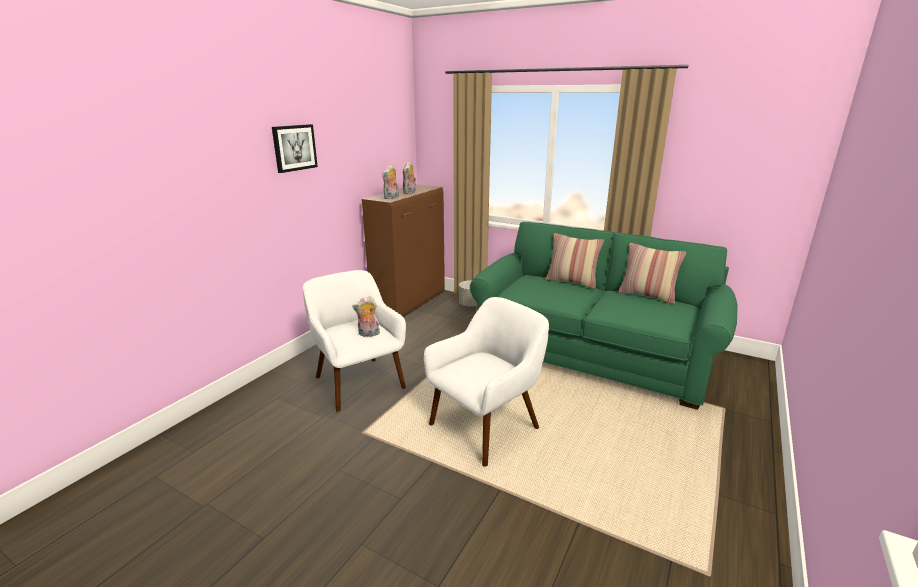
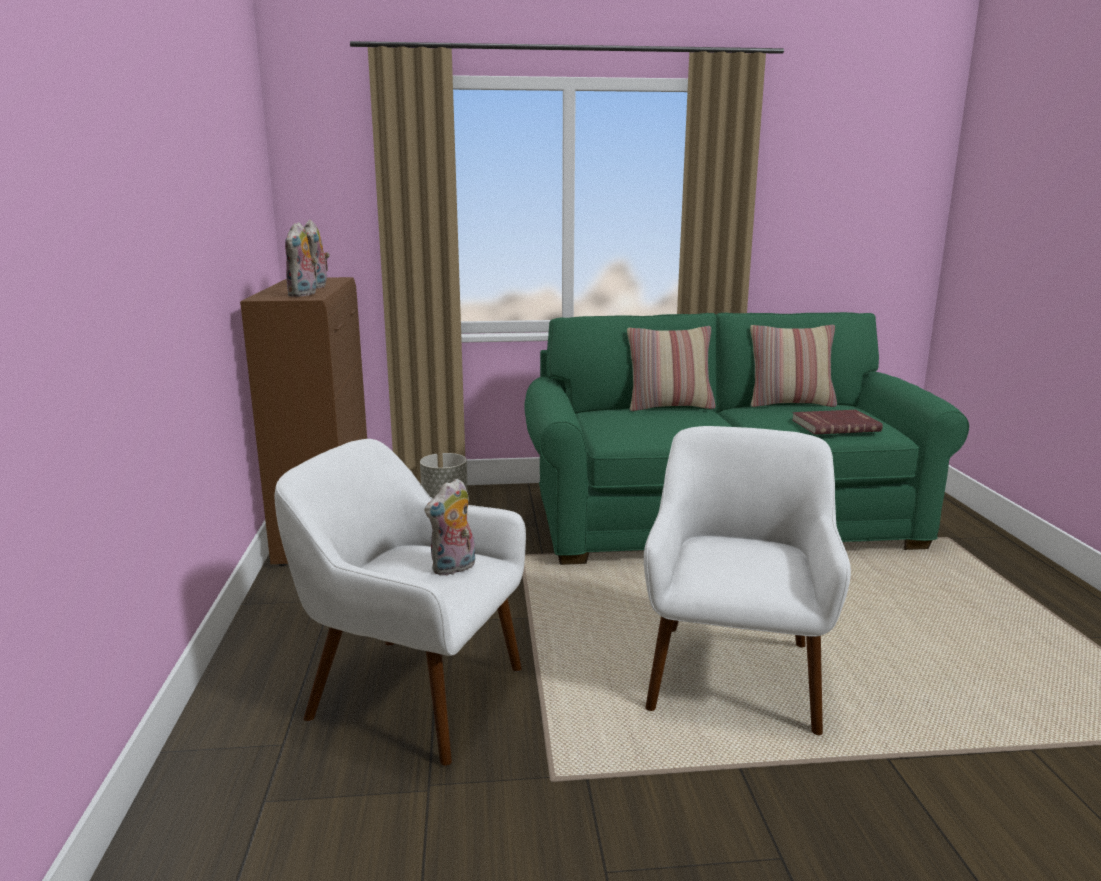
camera: 35 degrees left, 5 degrees down
(294, 147) = (145, 163): picture -> none
(645, 315) = (834, 425): none -> red book

